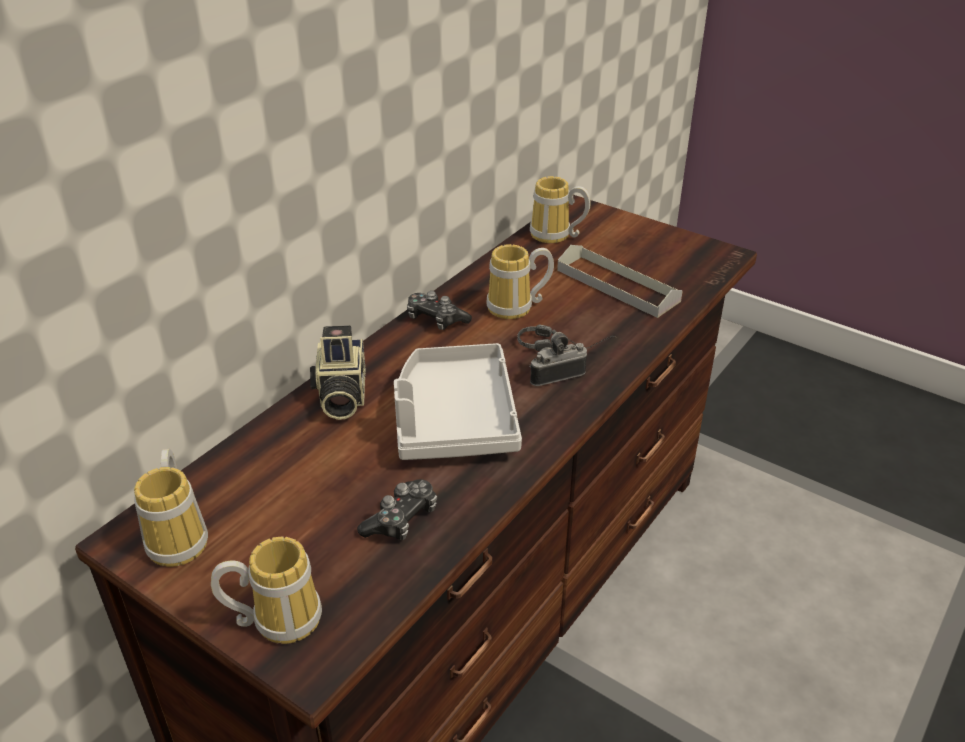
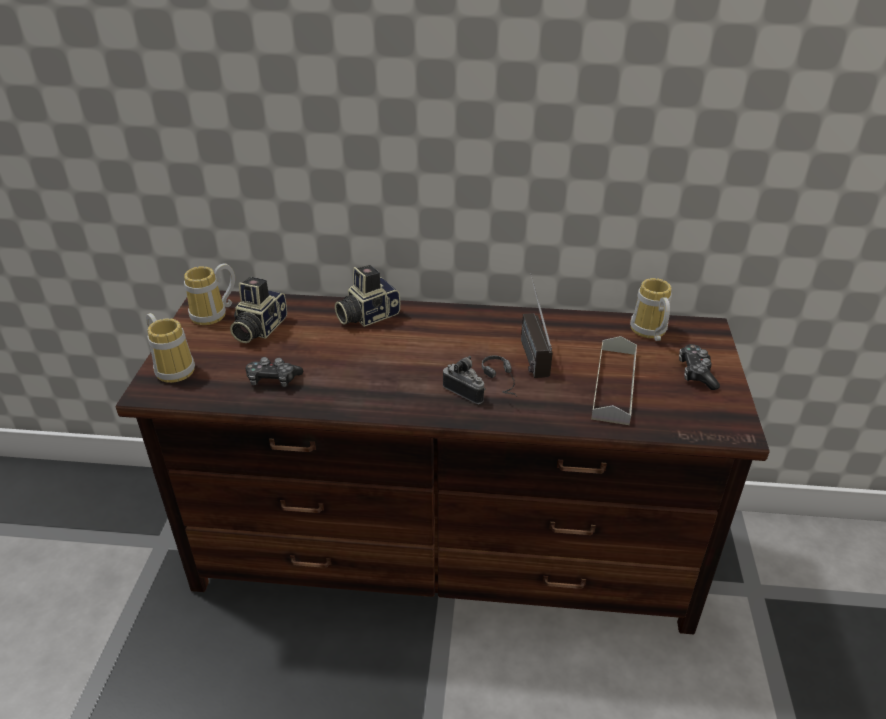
camera: 60 degrees right, 0 degrees up
(267, 501) = (258, 328): none -> camera
(436, 319) = (480, 319): game controller -> game controller (696, 373)
(454, 418) = (380, 365): grey tray -> none
(516, 308) = (529, 347): mug -> radio

